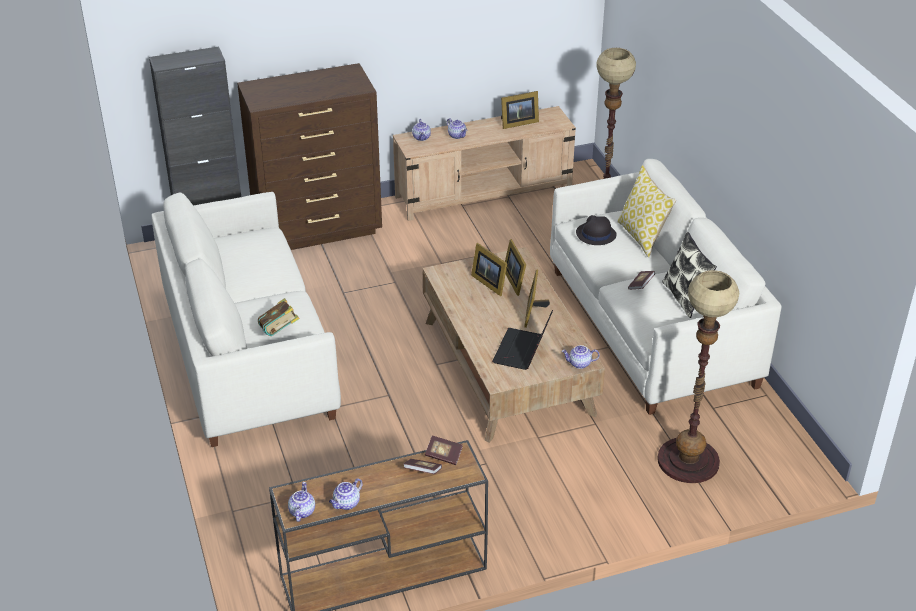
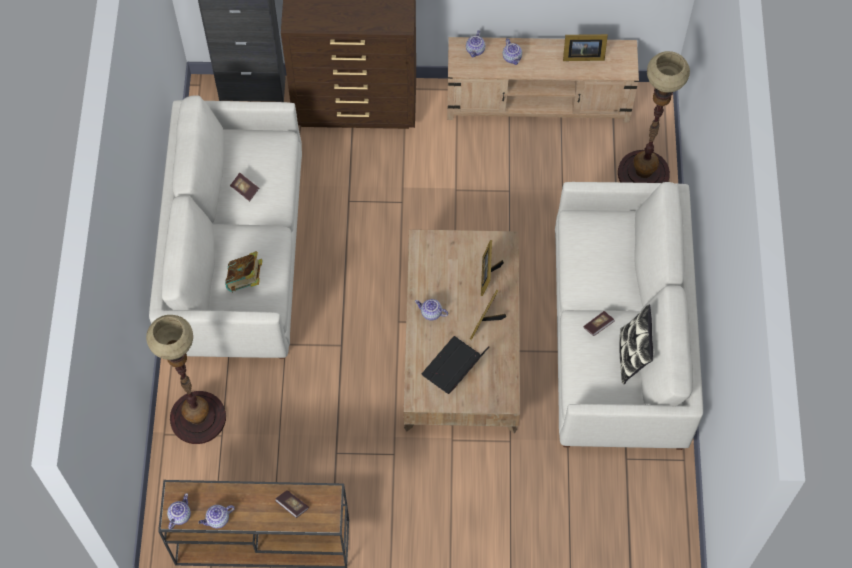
camera: 20 degrees right, 25 degrees up
(443, 455) = (316, 494): book -> book (245, 190)
(489, 282) = (463, 269): picture frame -> none
(579, 364) = (499, 402): teapot -> teapot (431, 313)
(595, 234) = (587, 243): black hat -> none
(642, 237) = (632, 260): pillow -> none
(688, 460) = (572, 512): floor lamp -> floor lamp (198, 417)

